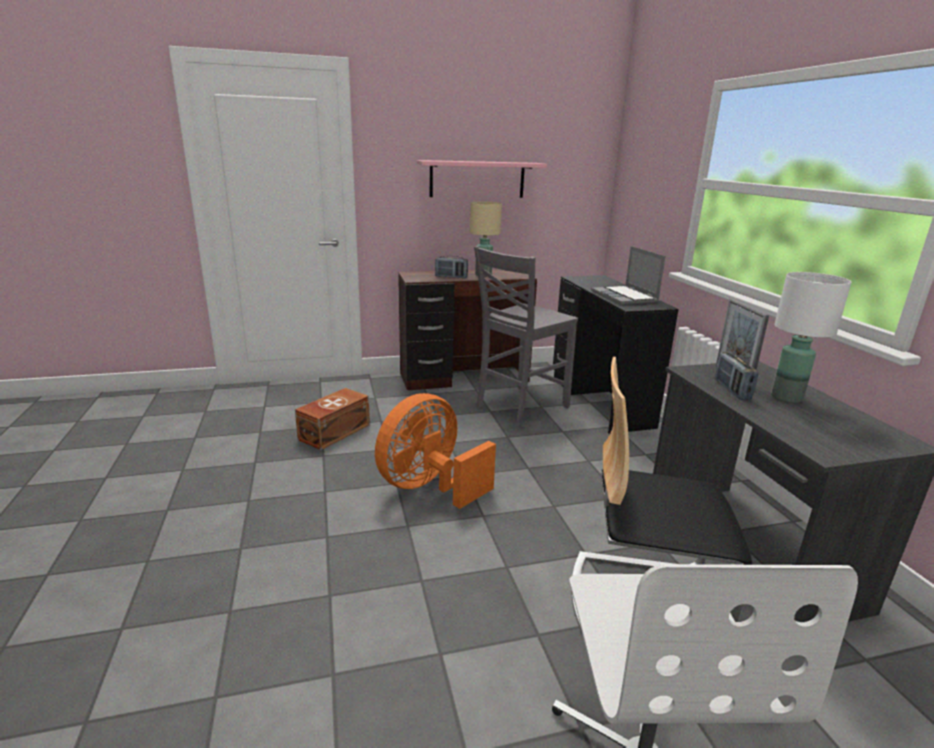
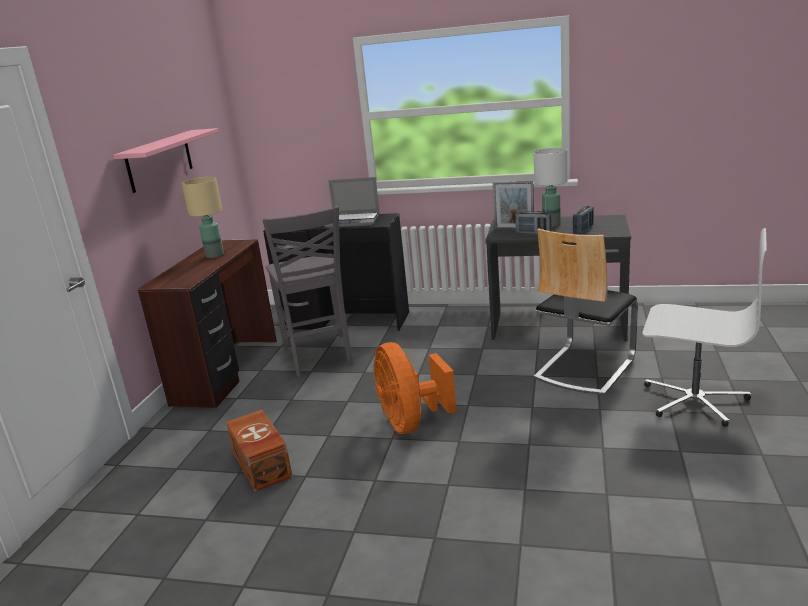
camera: 60 degrees left, 0 degrees up
(451, 277) = (202, 268): radio -> radio (583, 230)

